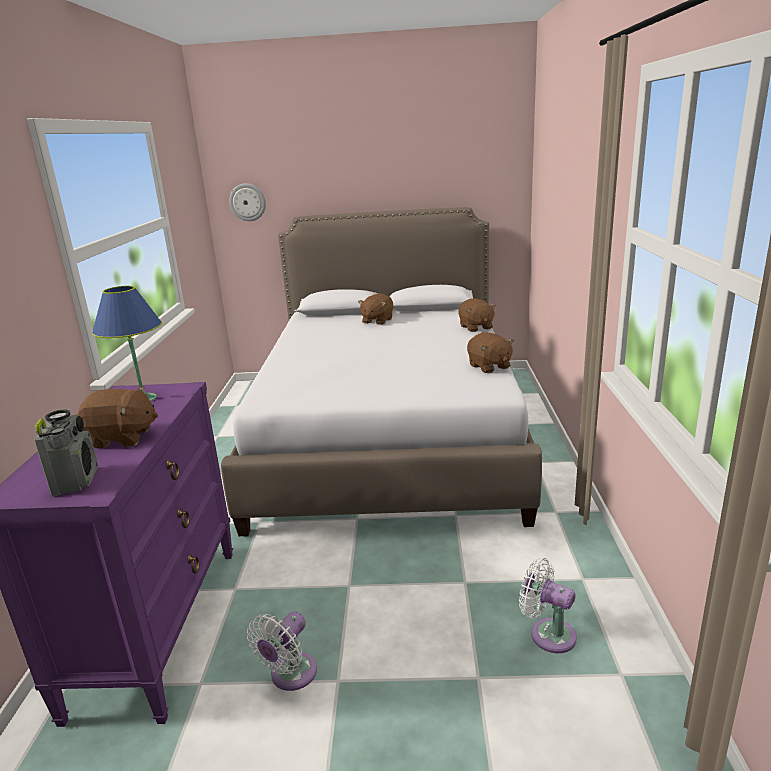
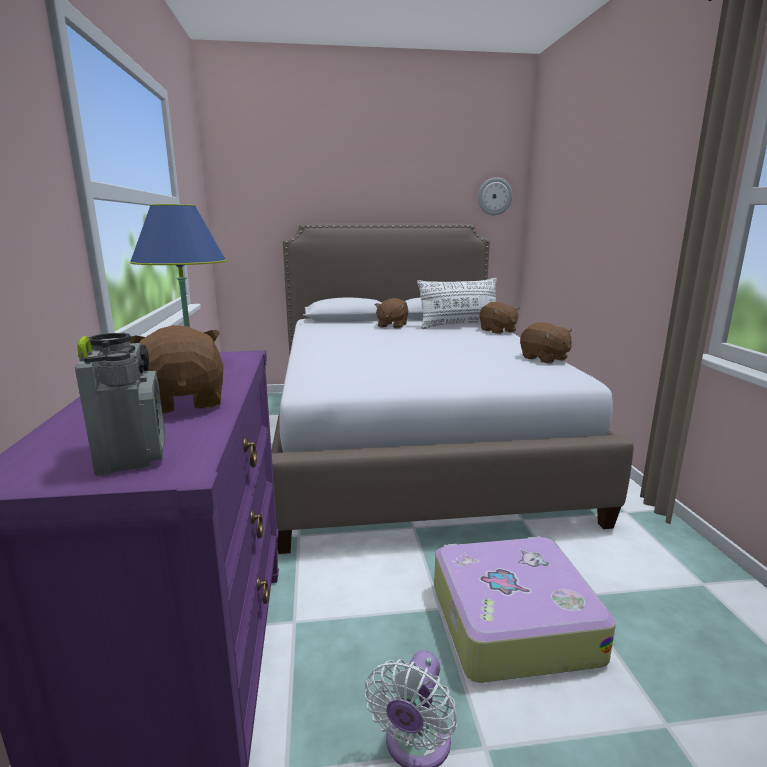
camera: 10 degrees left, 5 degrees down
(122, 438) = (184, 402): brown plush toy -> brown plush toy turned 105 degrees counterclockwise
(247, 202) = (251, 207): wall clock -> wall clock (494, 196)
(400, 599) = (511, 621): none -> suitcase
(443, 320) = (459, 325): none -> white pillow
(548, 633) = (711, 654): white fan -> none

